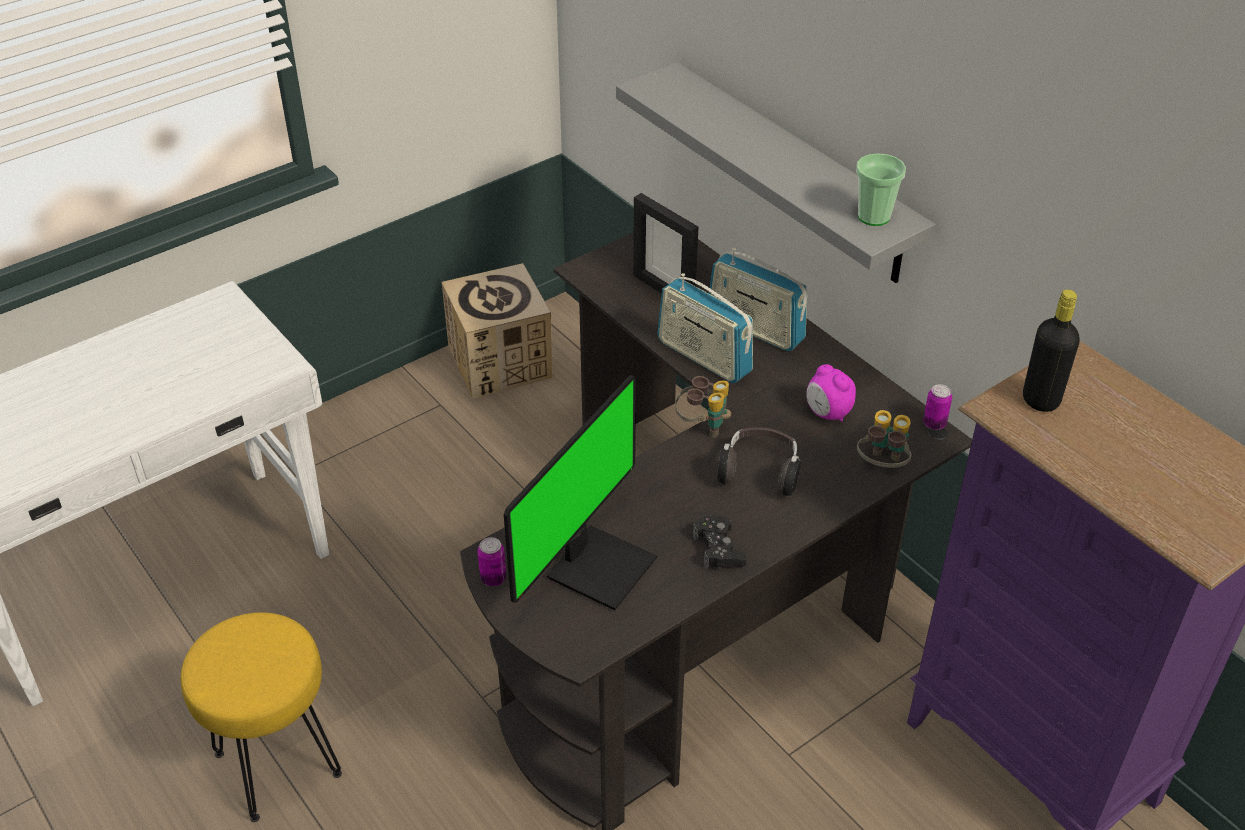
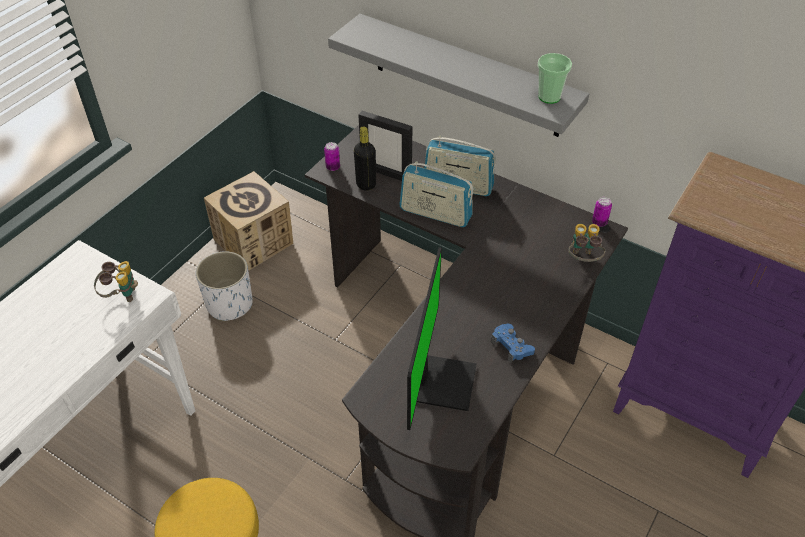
camera: 20 degrees left, 5 degrees up
(432, 434) = (230, 304): none -> white planter
(493, 578) = (375, 412): can -> can (333, 167)
(702, 426) = (458, 262): binoculars -> binoculars (121, 295)
(718, 549) = (511, 346): black game controller -> blue game controller
(760, 472) = (510, 284): headphones -> none
(827, 413) = (532, 232): alarm clock -> none
(1040, 400) = (715, 199): black bottle -> black bottle (366, 184)

